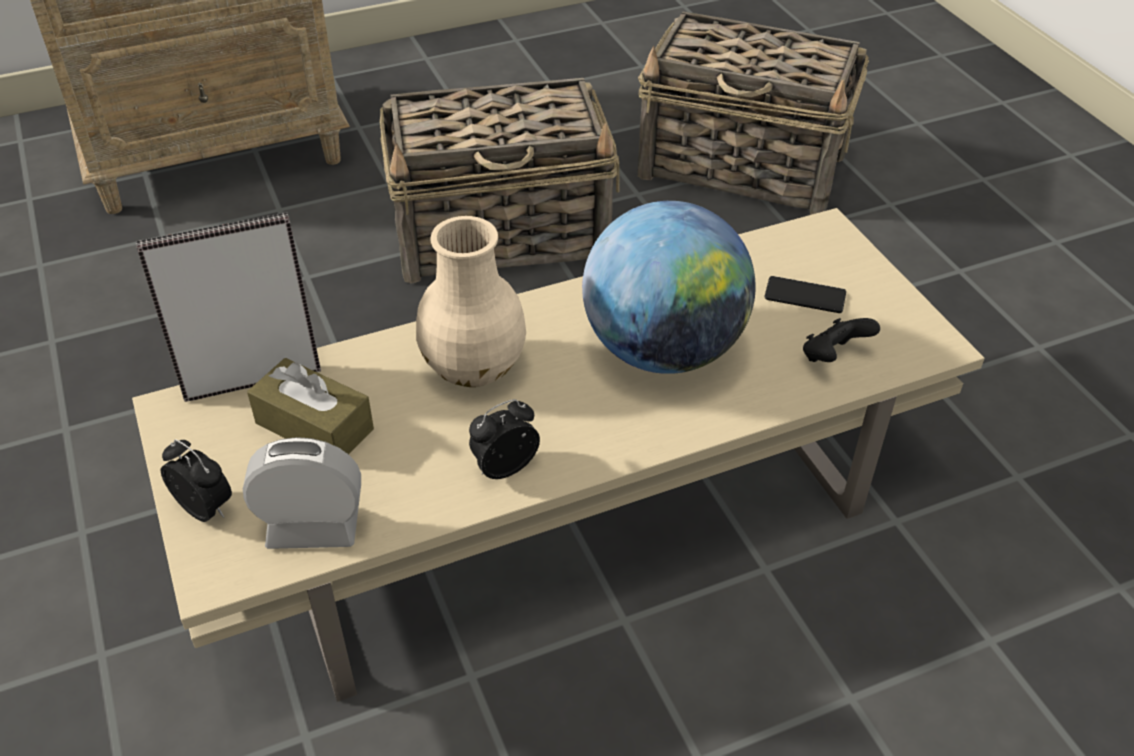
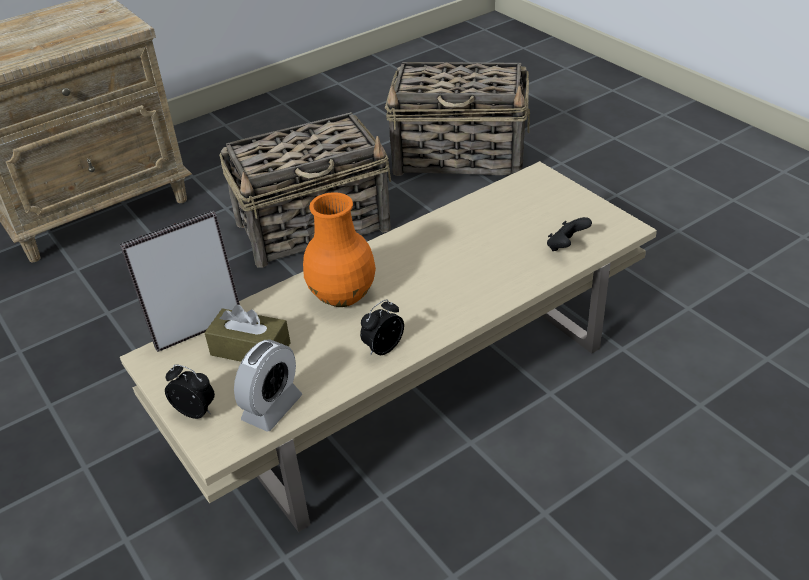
camera: 10 degrees left, 5 degrees down
(313, 528) = (272, 408): alarm clock -> alarm clock turned 135 degrees clockwise
(473, 367) = (342, 295): beige vase -> orange vase
(663, 350) = (459, 262): globe -> none
(805, 296) = (537, 215): phone -> none

